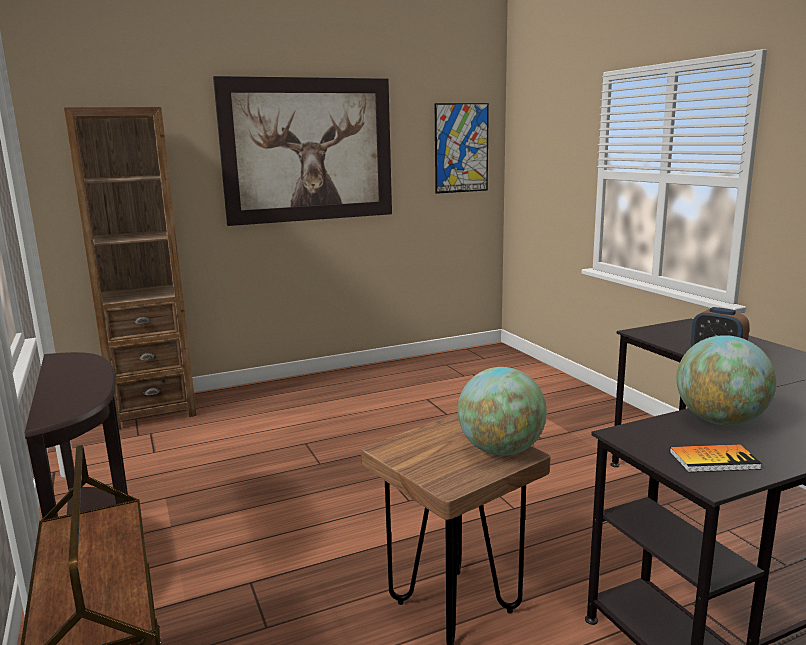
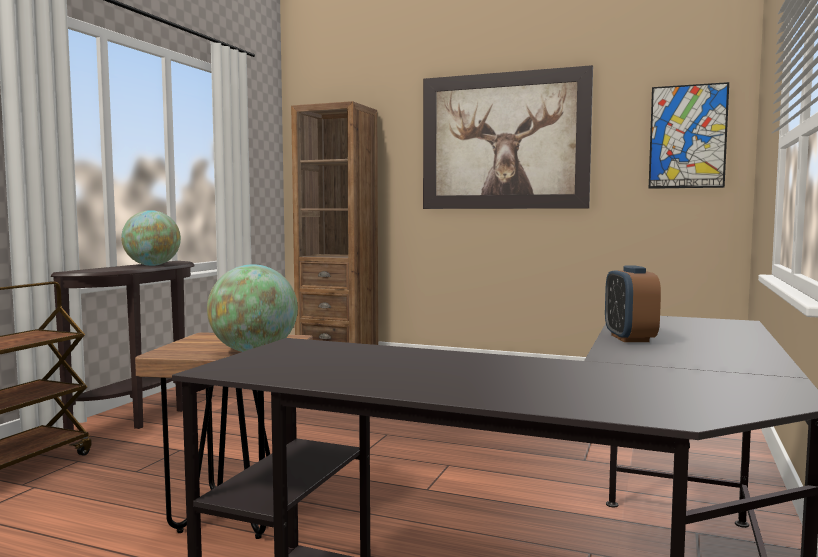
camera: 45 degrees right, 10 degrees down
(714, 460) = (280, 365): book -> none
(720, 421) = (402, 357): globe -> globe (152, 265)

